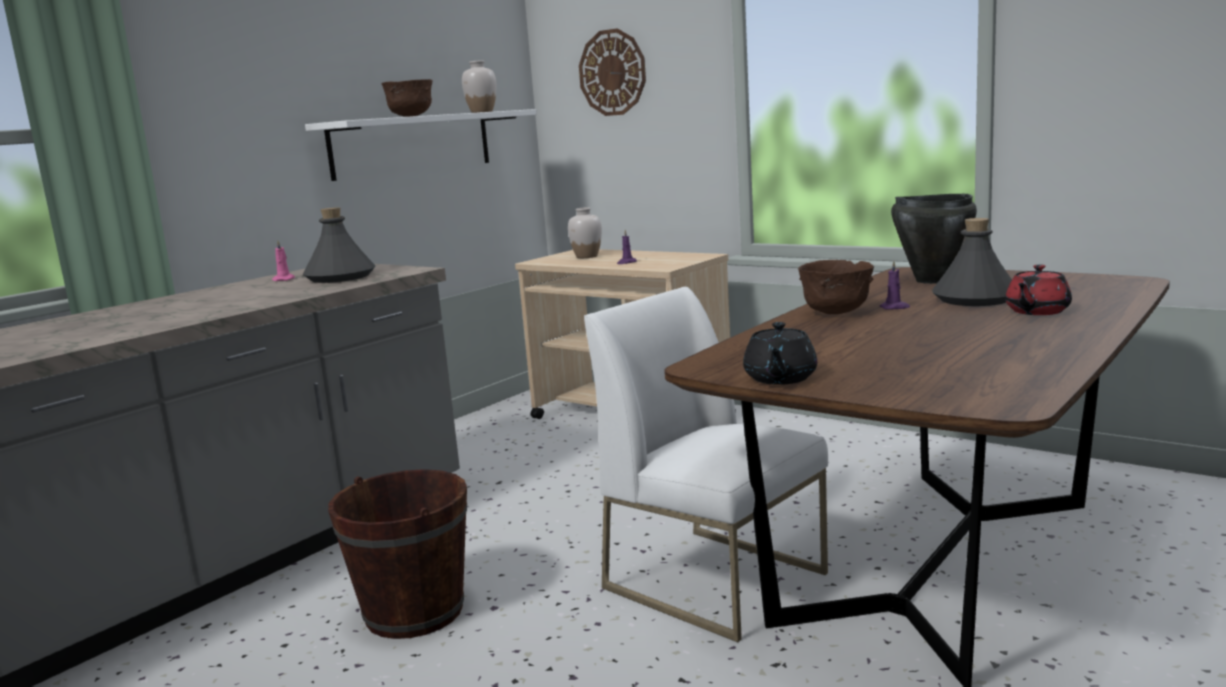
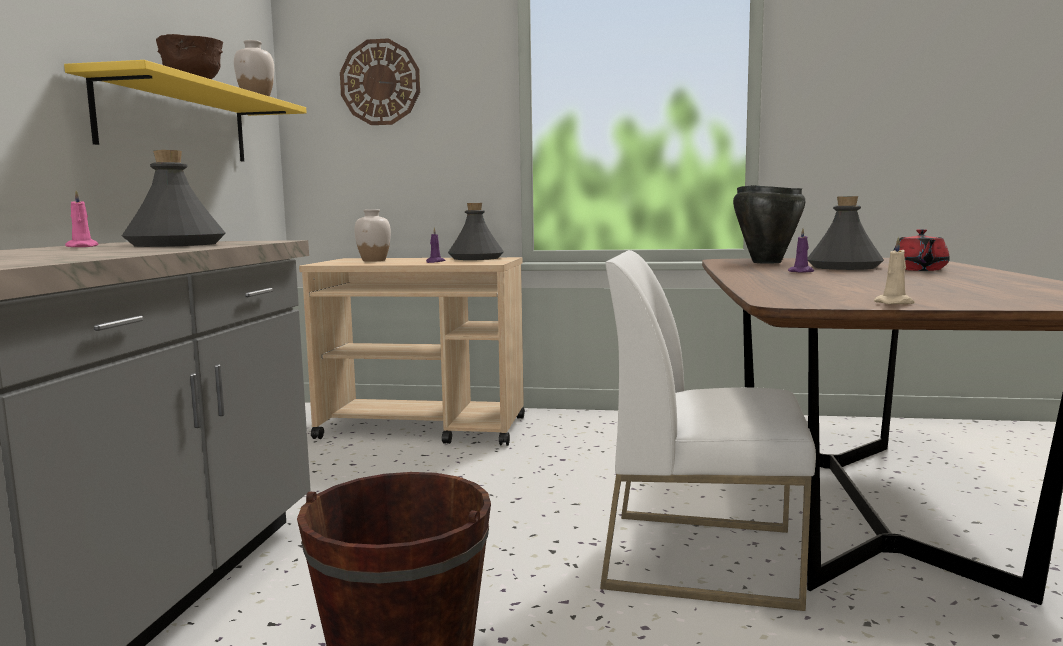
camera: 30 degrees left, 5 degrees down
(412, 144) = (176, 122): white shelf -> yellow shelf
(678, 256) = (476, 258): none -> grey bottle
(779, 379) = (895, 303): black teapot -> beige candle
(836, 313) = (765, 275): brown bowl -> none

